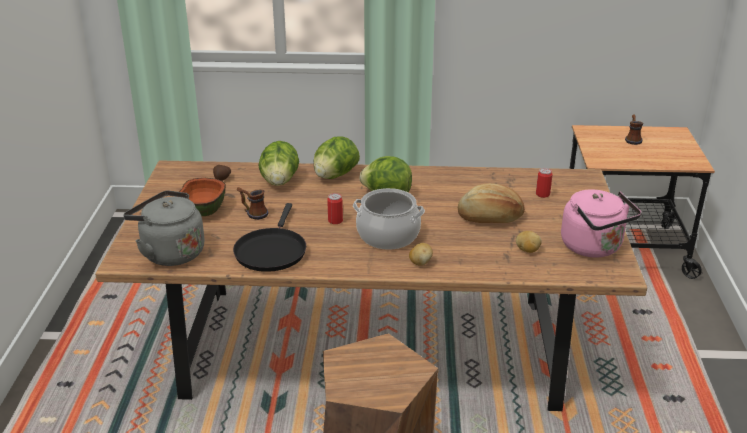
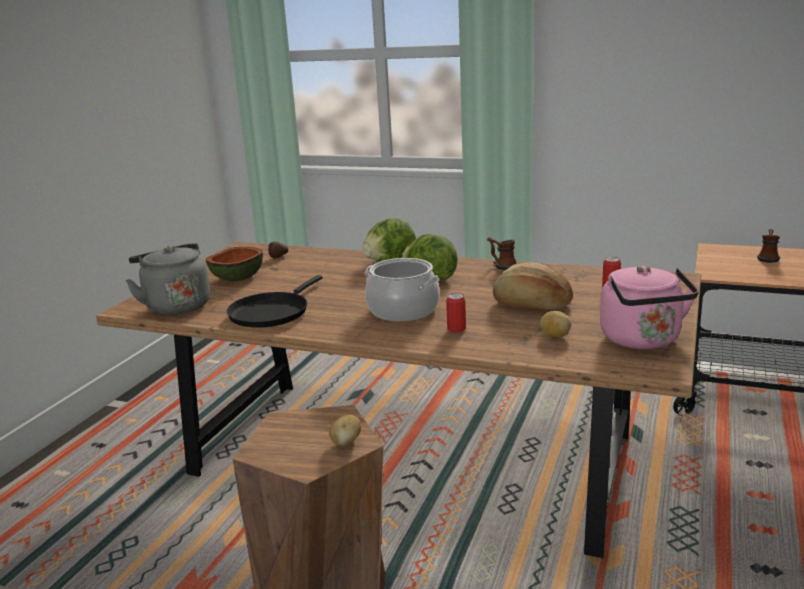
camera: 20 degrees right, 10 degrees down
(253, 213) = (282, 283): mug -> mug (501, 265)
(280, 181) = (331, 262): lettuce -> none
(335, 221) = (358, 294): can -> can (456, 329)
(420, 262) = (419, 335): potato -> potato (346, 443)

